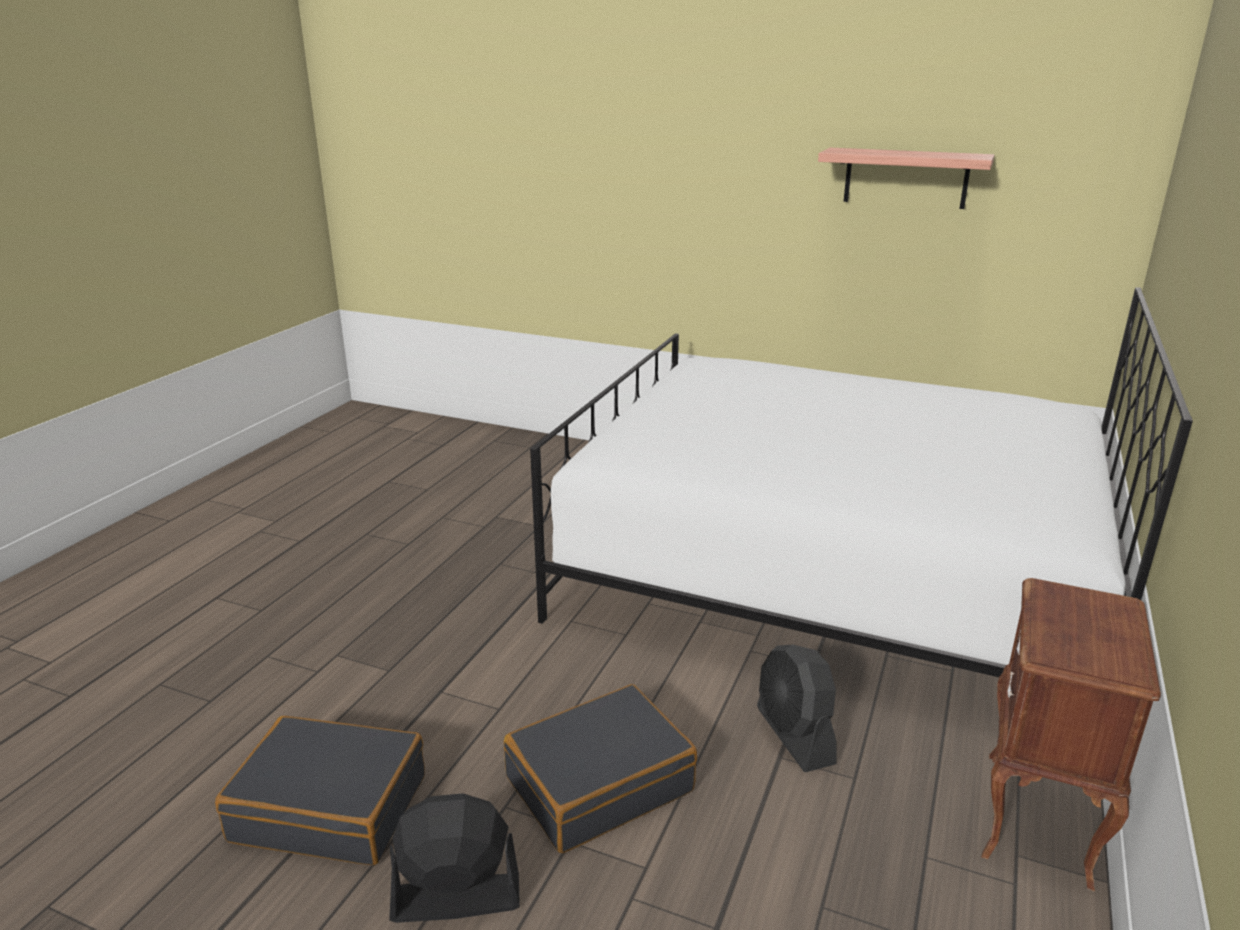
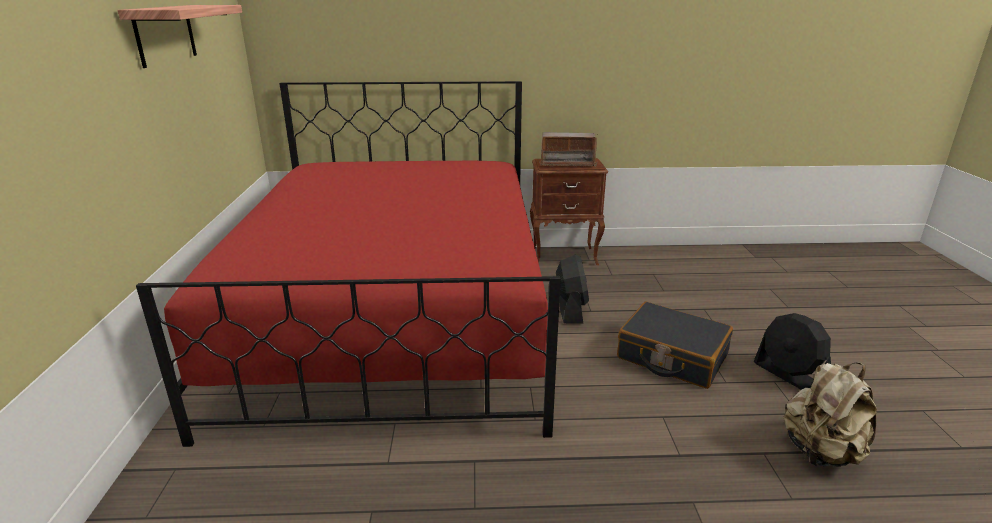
camera: 115 degrees left, 0 degrees up
(330, 807) = (821, 452): black suitcase -> beige backpack
(794, 736) = (570, 309): black fan -> black fan turned 45 degrees counterclockwise
(830, 579) = (397, 319): white bed -> red bed
(1080, 623) = (567, 164): none -> radio

